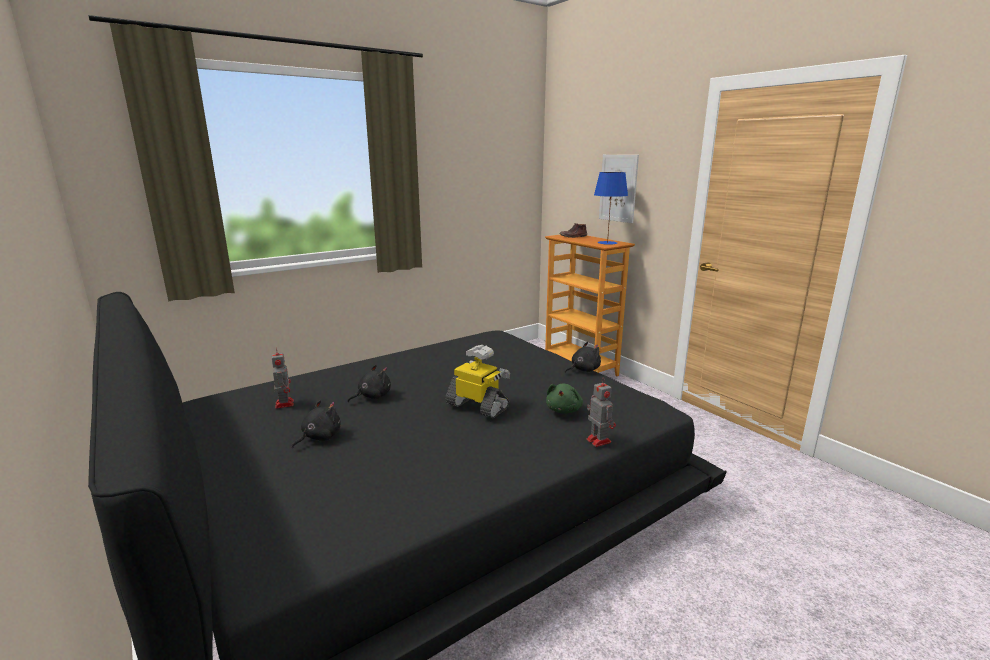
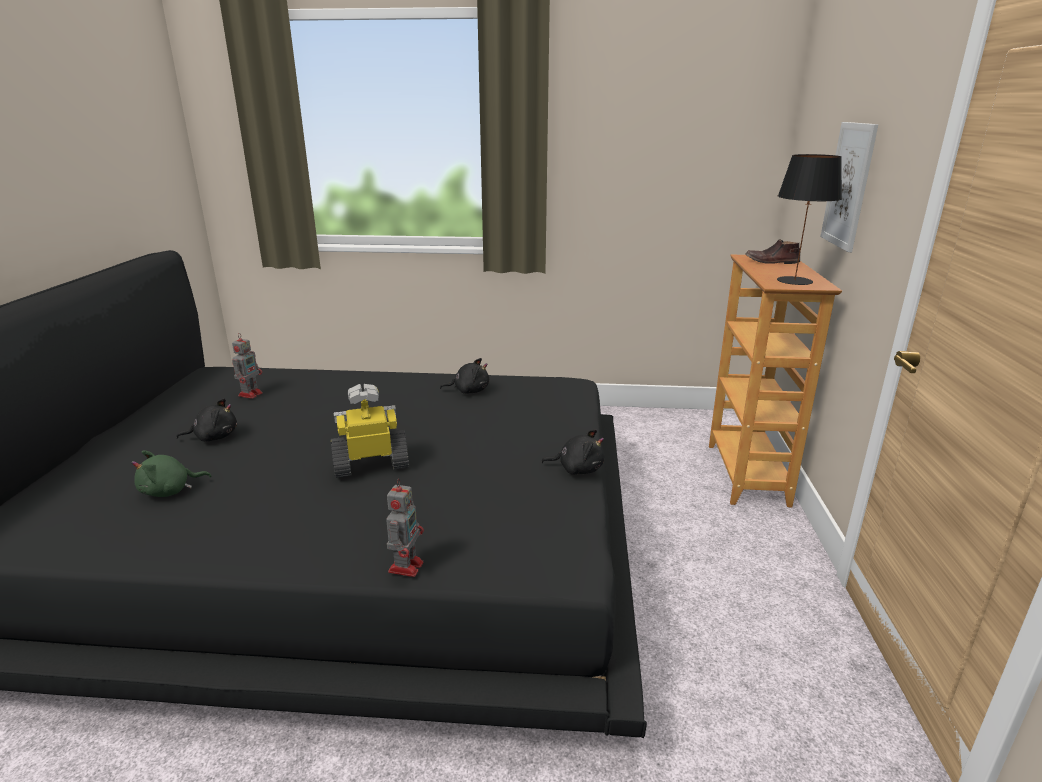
camera: 40 degrees right, 5 degrees up
(372, 396) = (319, 413): black plush toy -> black plush toy (469, 391)
(478, 406) = (371, 464): toy robot -> toy robot turned 90 degrees counterclockwise
(564, 410) = (441, 509): green plush toy -> green plush toy (170, 491)
(607, 243) = (794, 281): blue table lamp -> black table lamp

